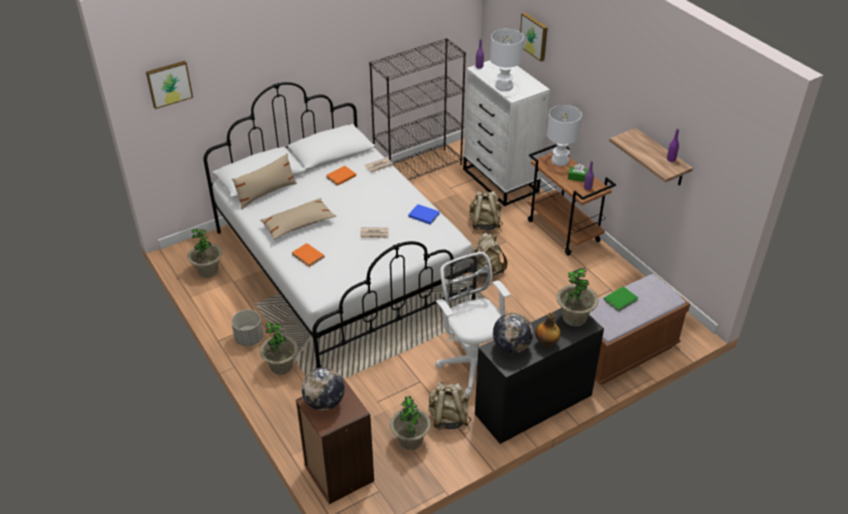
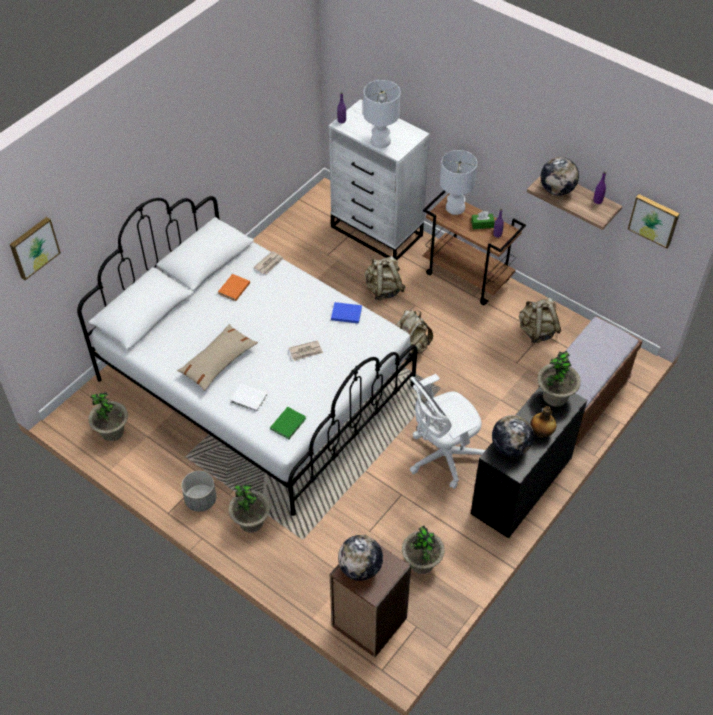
camera: 20 degrees left, 10 degrees up
(266, 193) = (162, 332): beige pillow -> none
(308, 256) = (249, 399): orange book -> white book
(418, 169) = (283, 239): black bookcase -> none
(448, 418) = (447, 526): beige backpack -> beige backpack (537, 331)
(472, 362) = (443, 457): white office chair -> white office chair turned 75 degrees counterclockwise
(534, 36) = (401, 78): picture -> picture (654, 220)
(621, 300) = (579, 356): green book -> green book (289, 423)
(636, 144) = (557, 190): none -> globe

